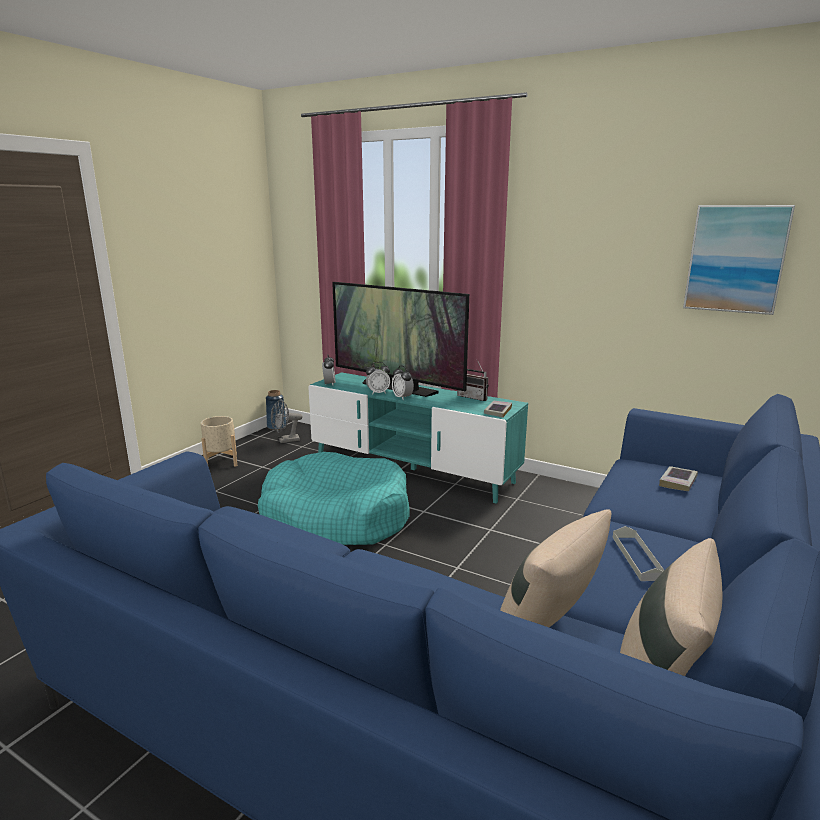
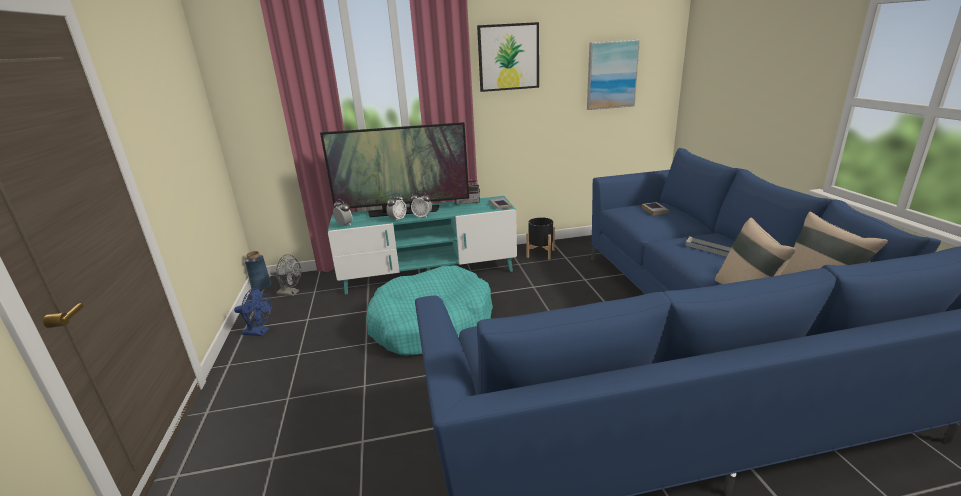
camera: 40 degrees left, 5 degrees up
(221, 462) = (260, 332): beige planter -> blue fan
(285, 440) = (291, 293): grey fan -> grey fan turned 105 degrees counterclockwise
(562, 498) = (540, 253): none -> black planter
(568, 218) = (508, 57): none -> picture

